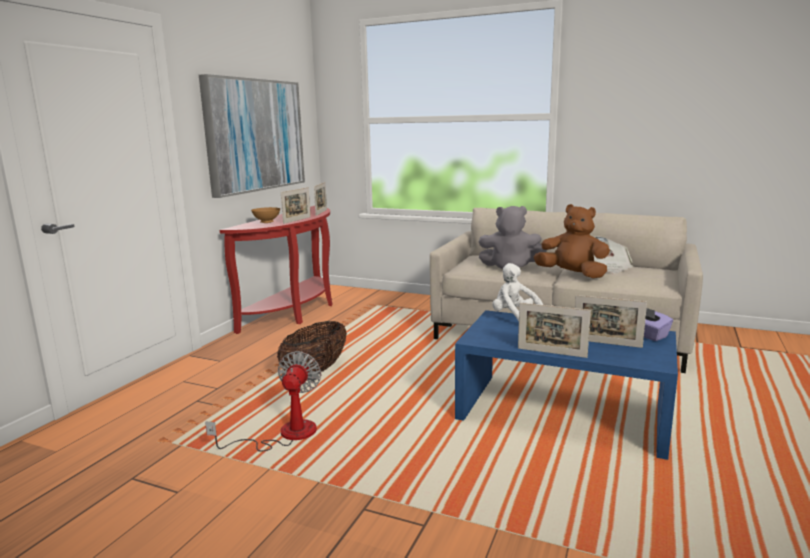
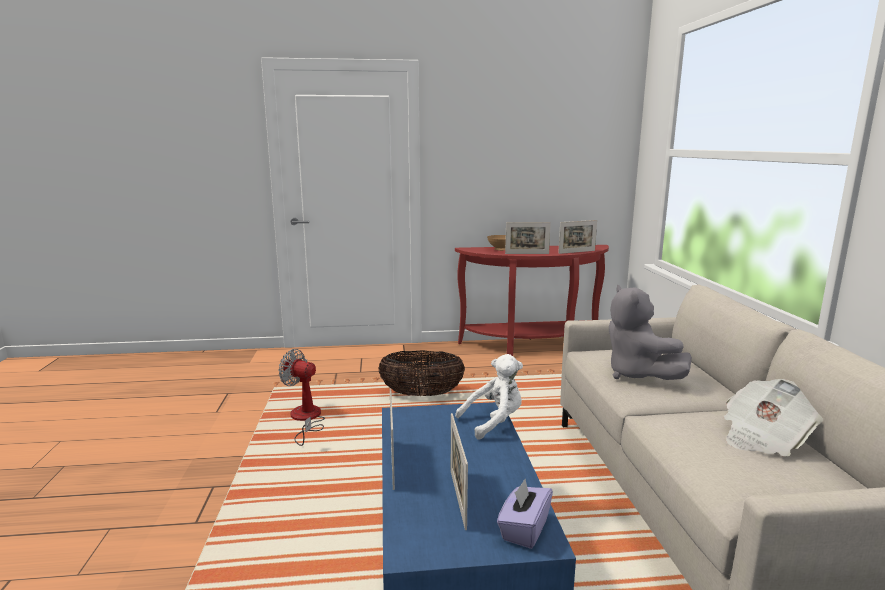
camera: 60 degrees right, 0 degrees up
(255, 135) = (524, 164): picture -> none
(285, 435) = (306, 419): fan -> fan turned 135 degrees counterclockwise
(515, 317) = (494, 422): white plush toy -> white plush toy turned 45 degrees clockwise
(572, 275) = (671, 417): brown plush toy -> none

